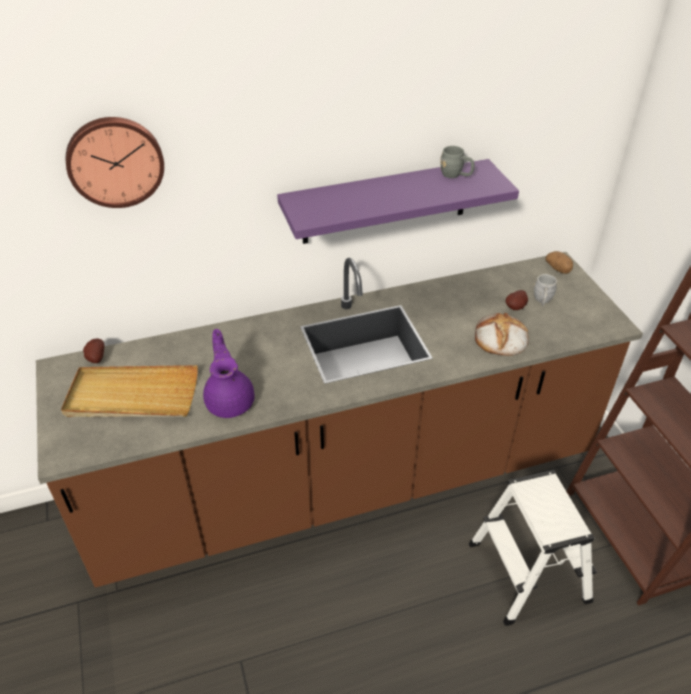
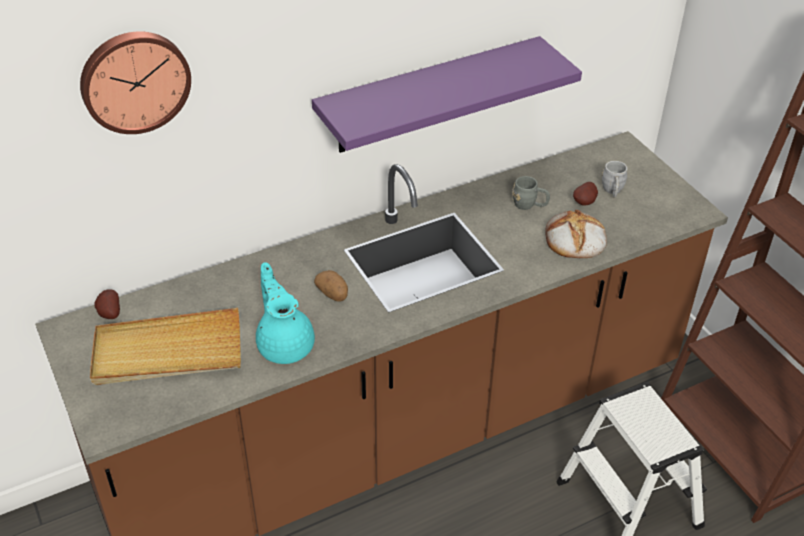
camera: 10 degrees left, 0 degrees up
(230, 401) = (285, 344): purple teapot -> turquoise teapot
(455, 175) = (508, 59): grey mug -> grey mug (529, 205)
(558, 269) = (623, 153): potato -> potato (333, 294)

